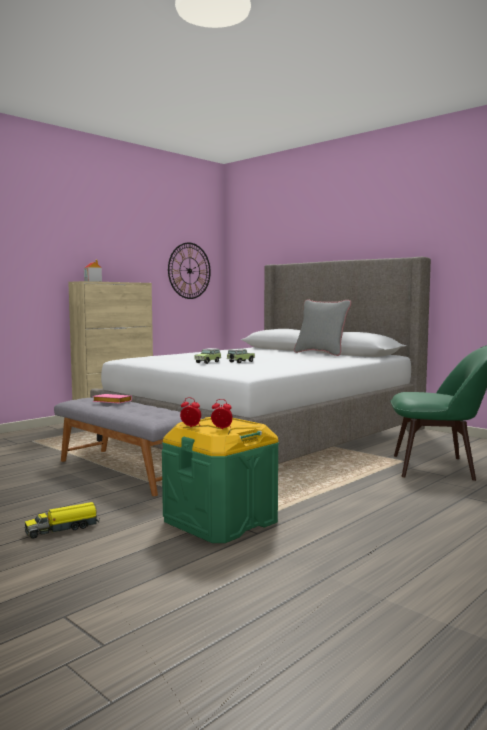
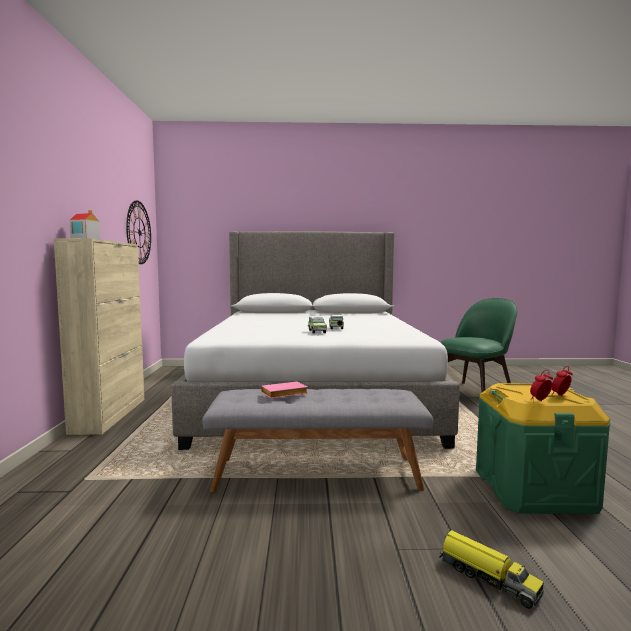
camera: 45 degrees left, 0 degrees up
(63, 529) = (487, 577): toy truck -> toy truck turned 60 degrees counterclockwise
(321, 353) = (330, 313): grey pillow -> none

